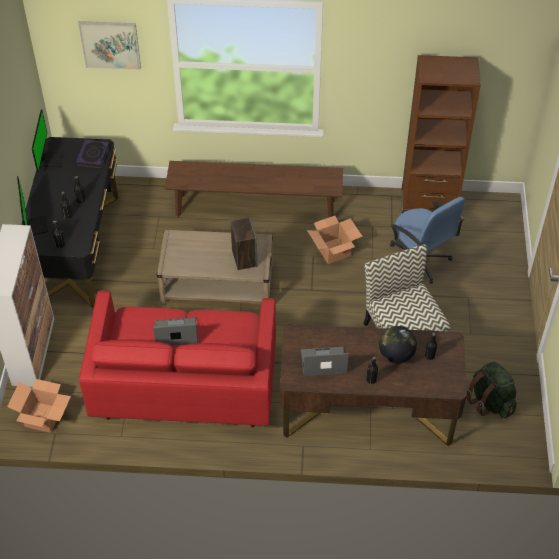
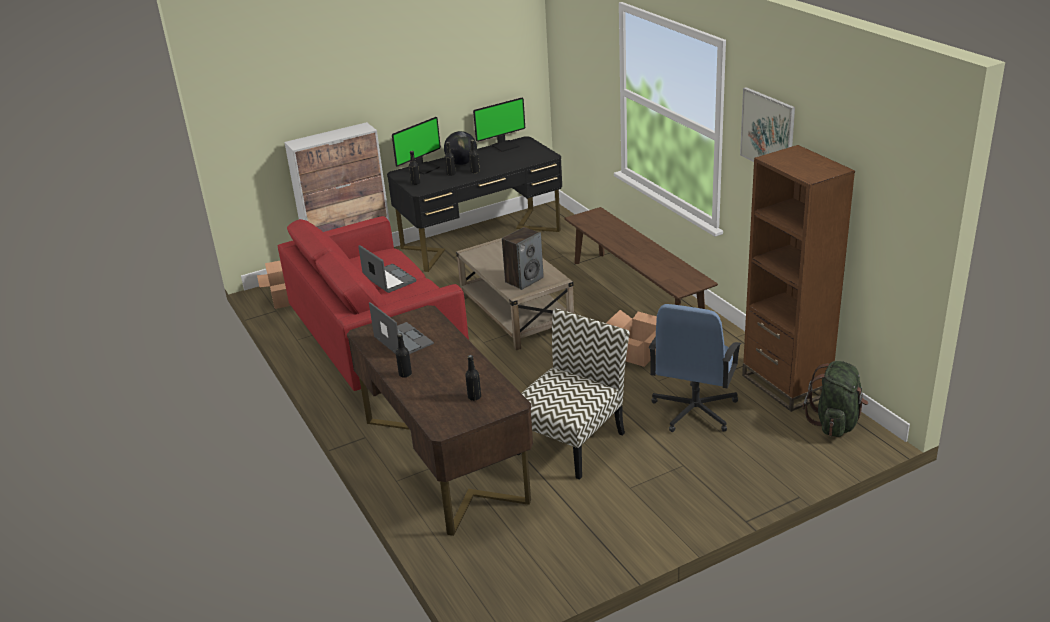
camera: 60 degrees right, 20 degrees down
(93, 156) = (531, 157): book -> none
(110, 44) = (585, 51): picture -> picture (768, 131)
(396, 355) = (454, 376): globe -> globe (462, 163)
(490, 401) = (542, 542): green backpack -> green backpack (835, 423)

